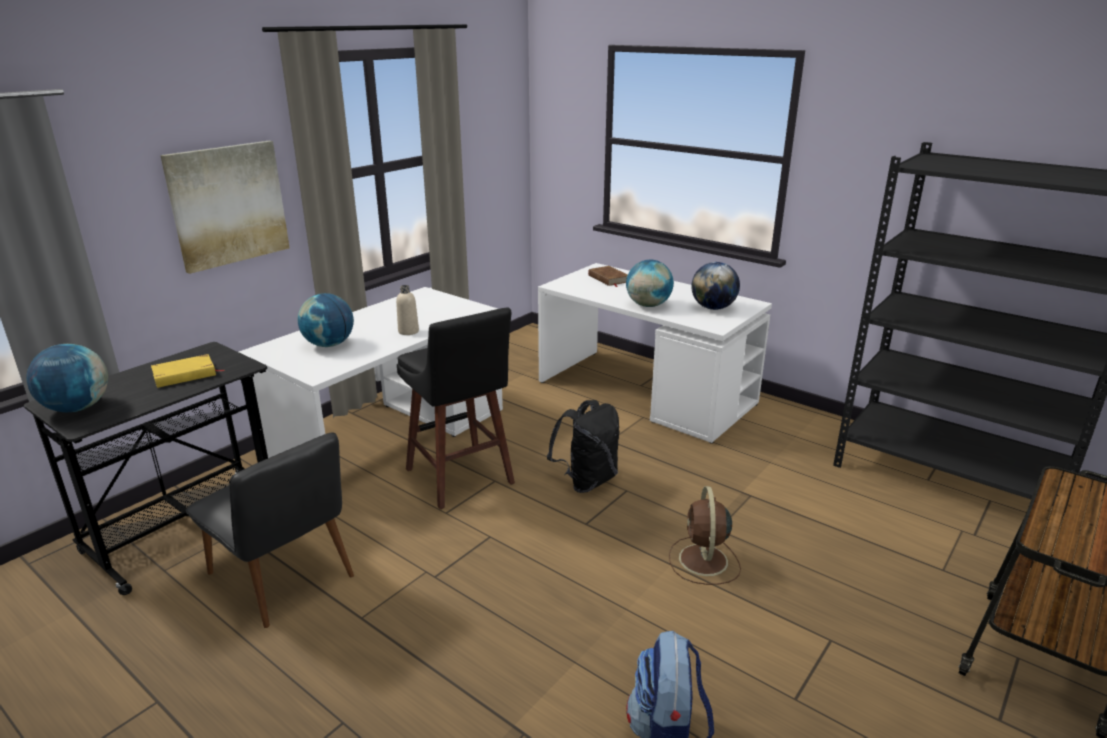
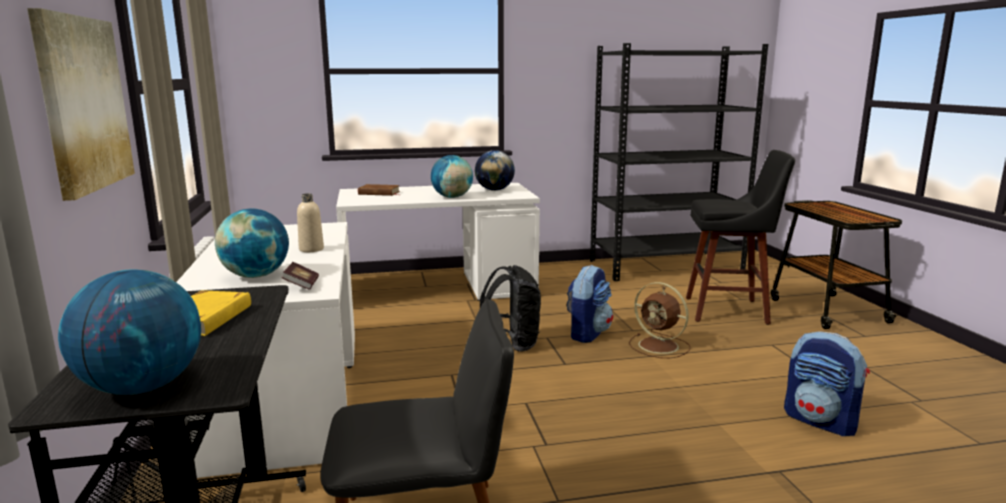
camera: 50 degrees left, 10 degrees down
(325, 365) = (301, 285): none -> book
(460, 478) = (421, 386): black stool -> black stool (728, 311)
(668, 507) = (587, 333): none -> backpack

